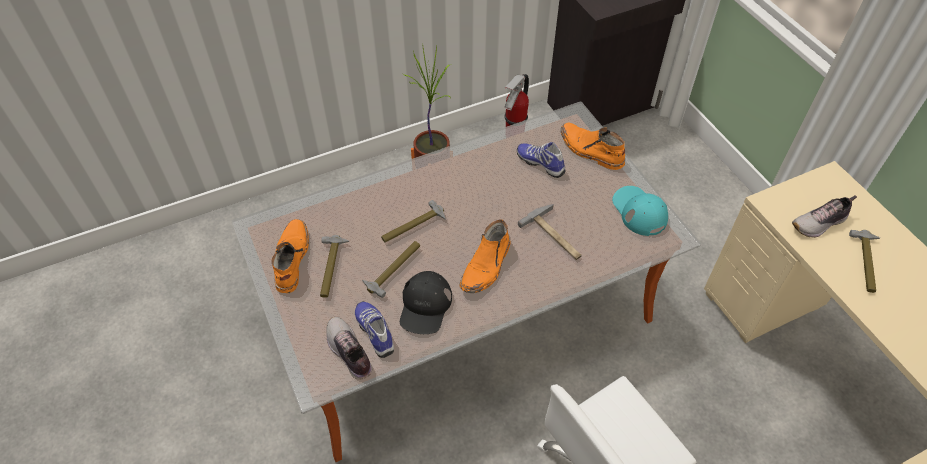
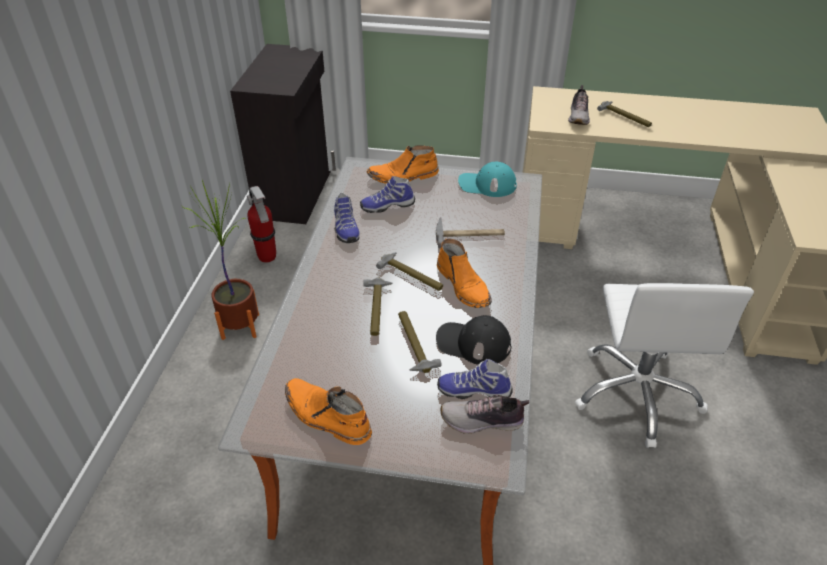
camera: 55 degrees left, 10 degrees down
(331, 268) = (369, 390): hammer -> hammer (411, 276)
(425, 306) = (473, 343): black cap -> black cap turned 150 degrees clockwise
(487, 155) = (345, 229): none -> shoe

